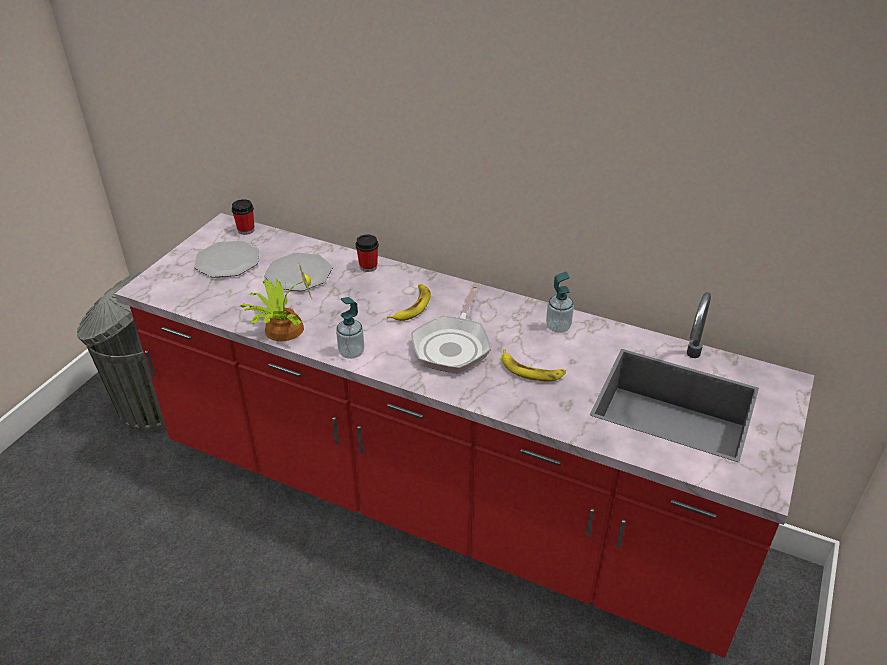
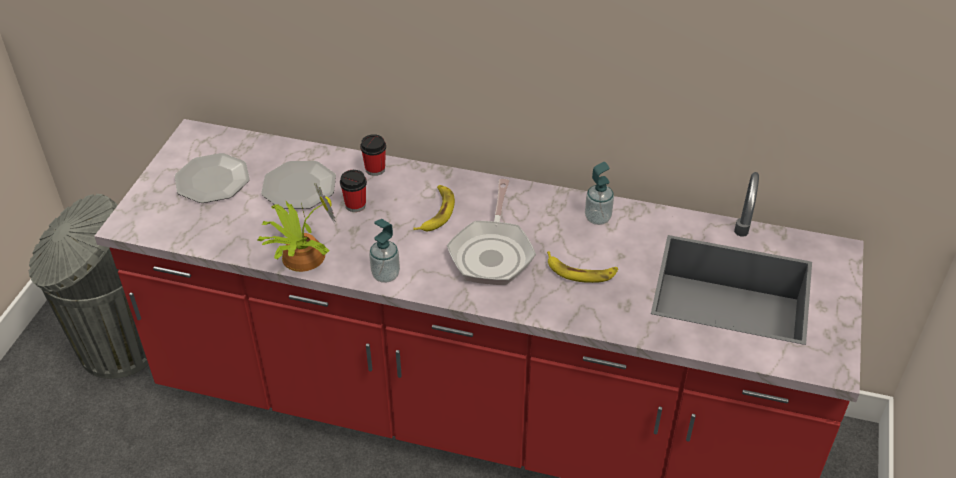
camera: 10 degrees left, 5 degrees up
(246, 230) = (221, 138): cup -> cup (355, 205)

